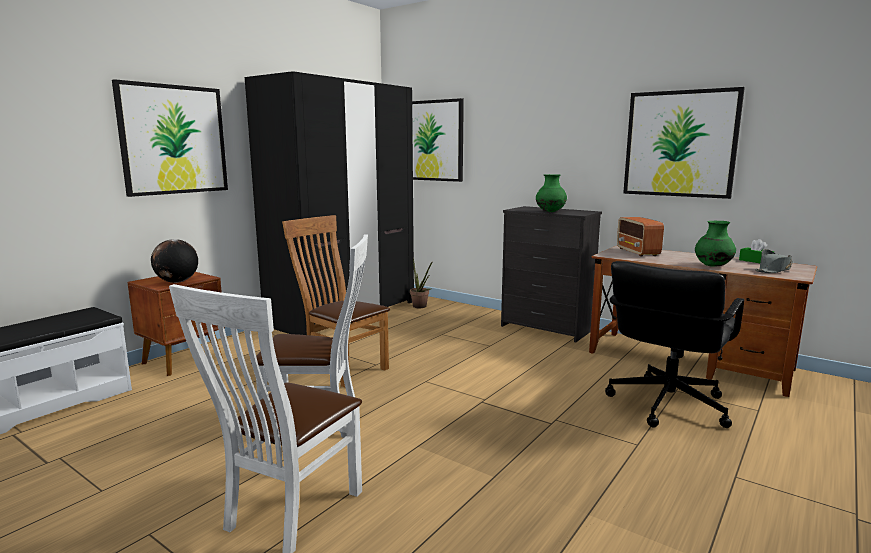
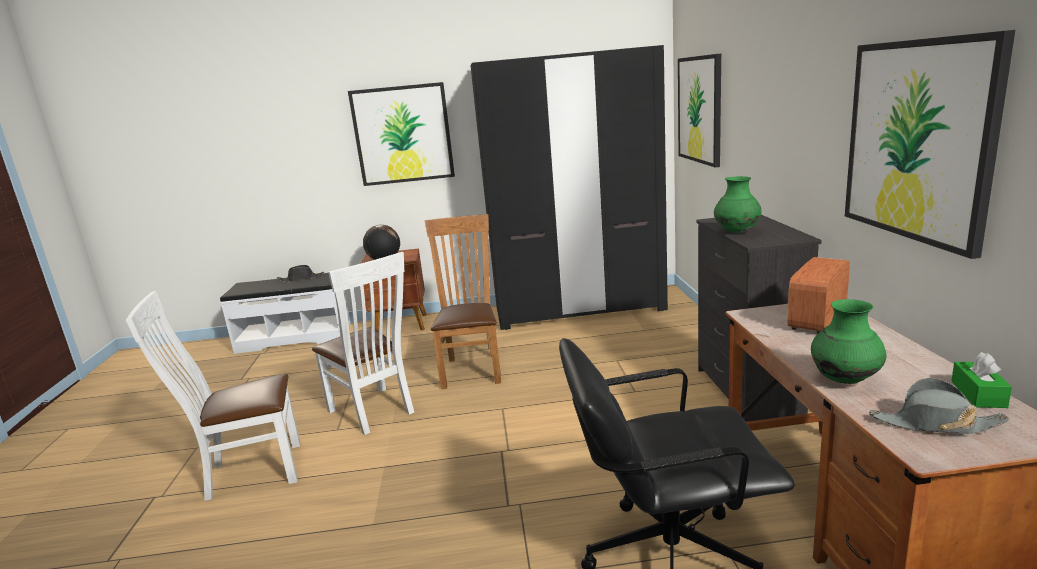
camera: 50 degrees right, 5 degrees up
(51, 320) = (301, 279): none -> black hat
(421, 307) = (662, 319): potted plant -> none

